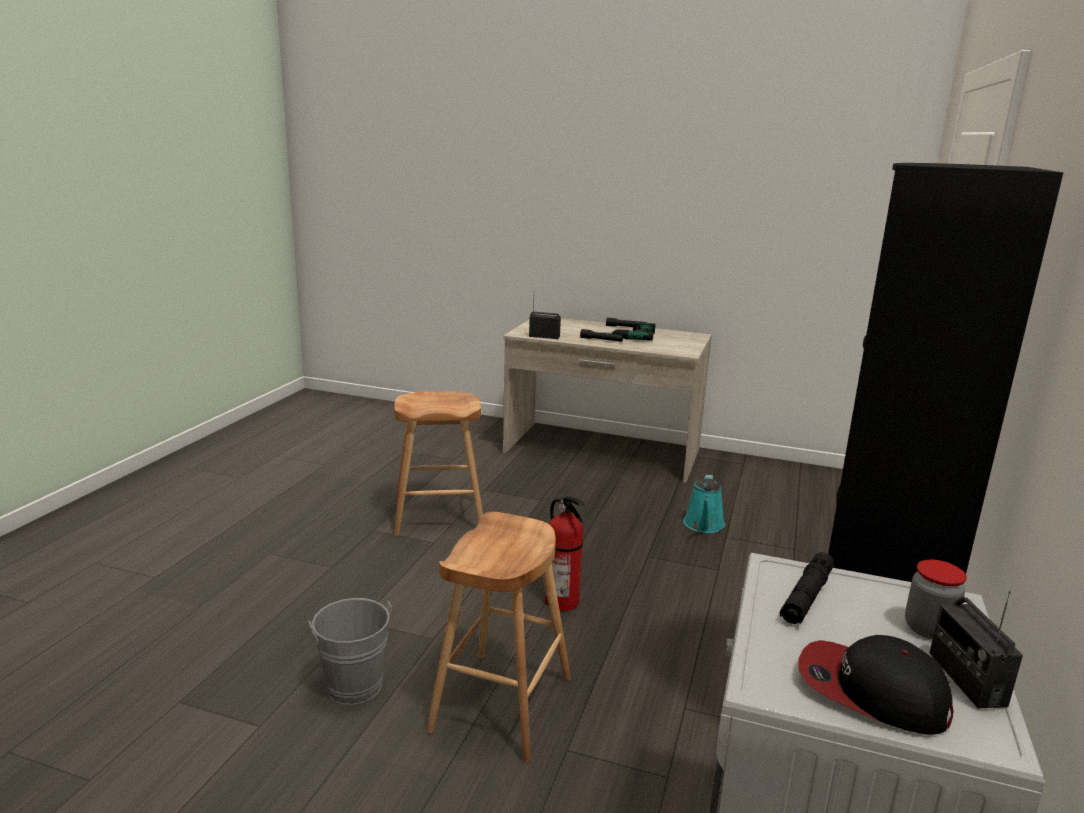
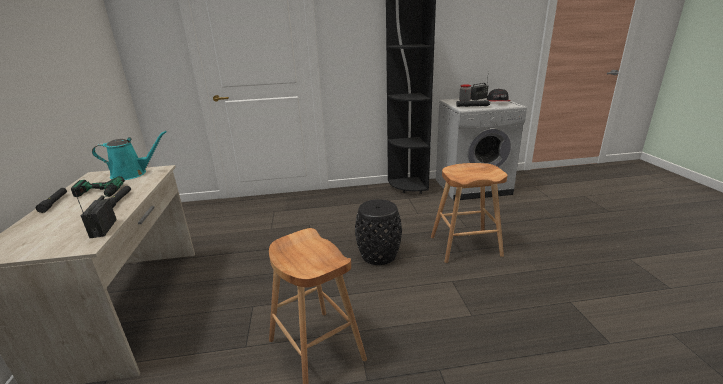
camera: 115 degrees left, 5 degrees up
(353, 682) = (510, 290): grey bucket -> none
(563, 602) = (378, 255): fire extinguisher -> black stool
(703, 525) = (260, 236): turquoise watering can -> turquoise watering can (132, 174)

